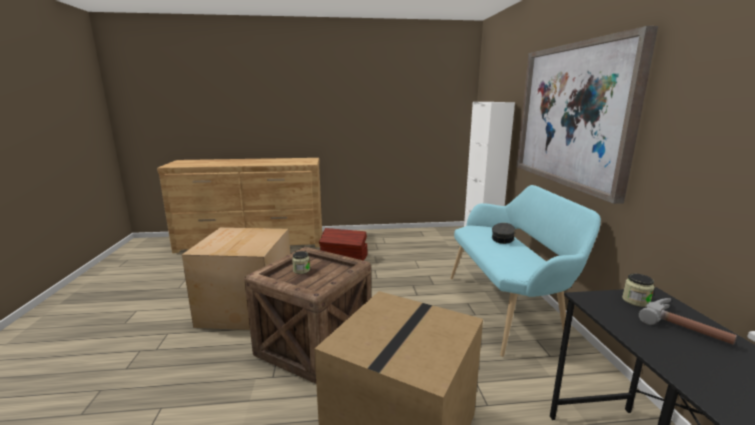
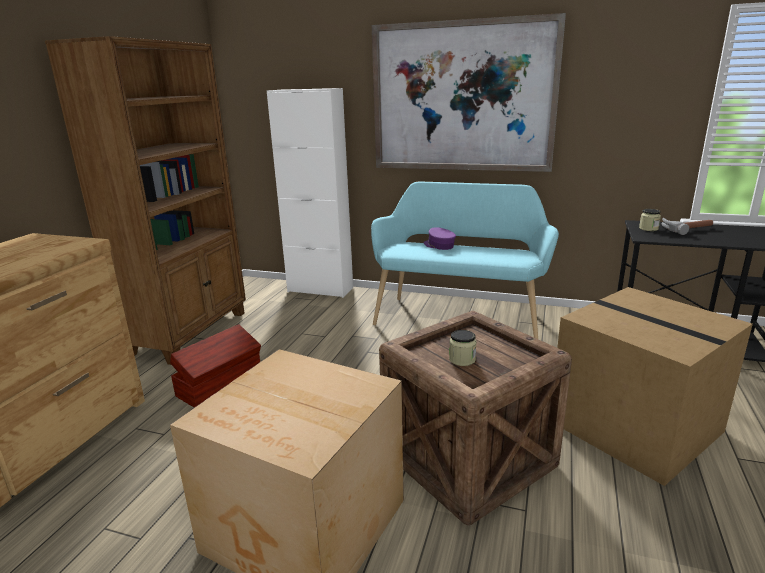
camera: 65 degrees left, 5 degrees up
(386, 235) = (191, 333): none -> brown bookcase
(503, 239) = (439, 245): grey cap -> purple cap

